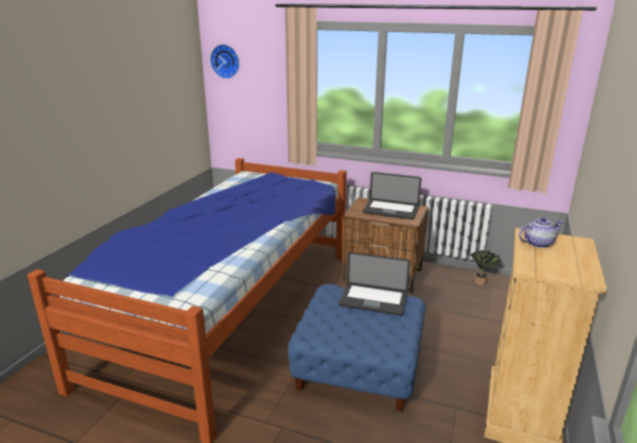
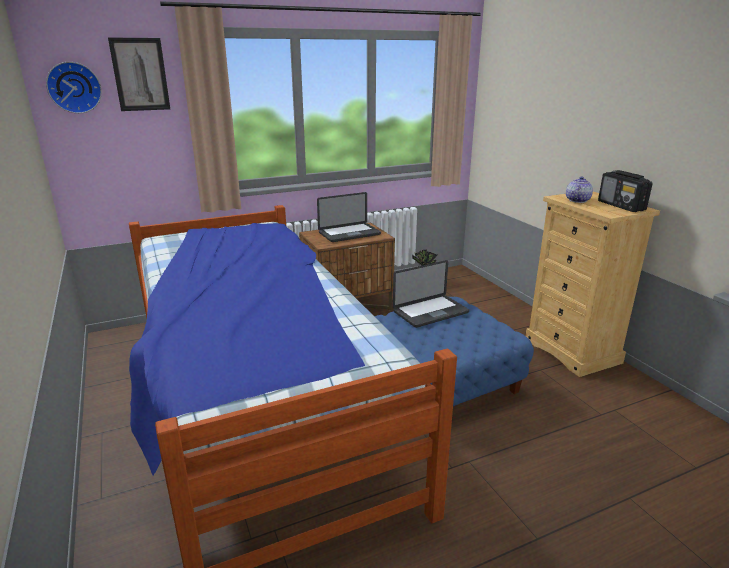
camera: 45 degrees left, 0 degrees up
(264, 55) = (140, 74): none -> picture
(570, 266) = (621, 206): none -> radio

